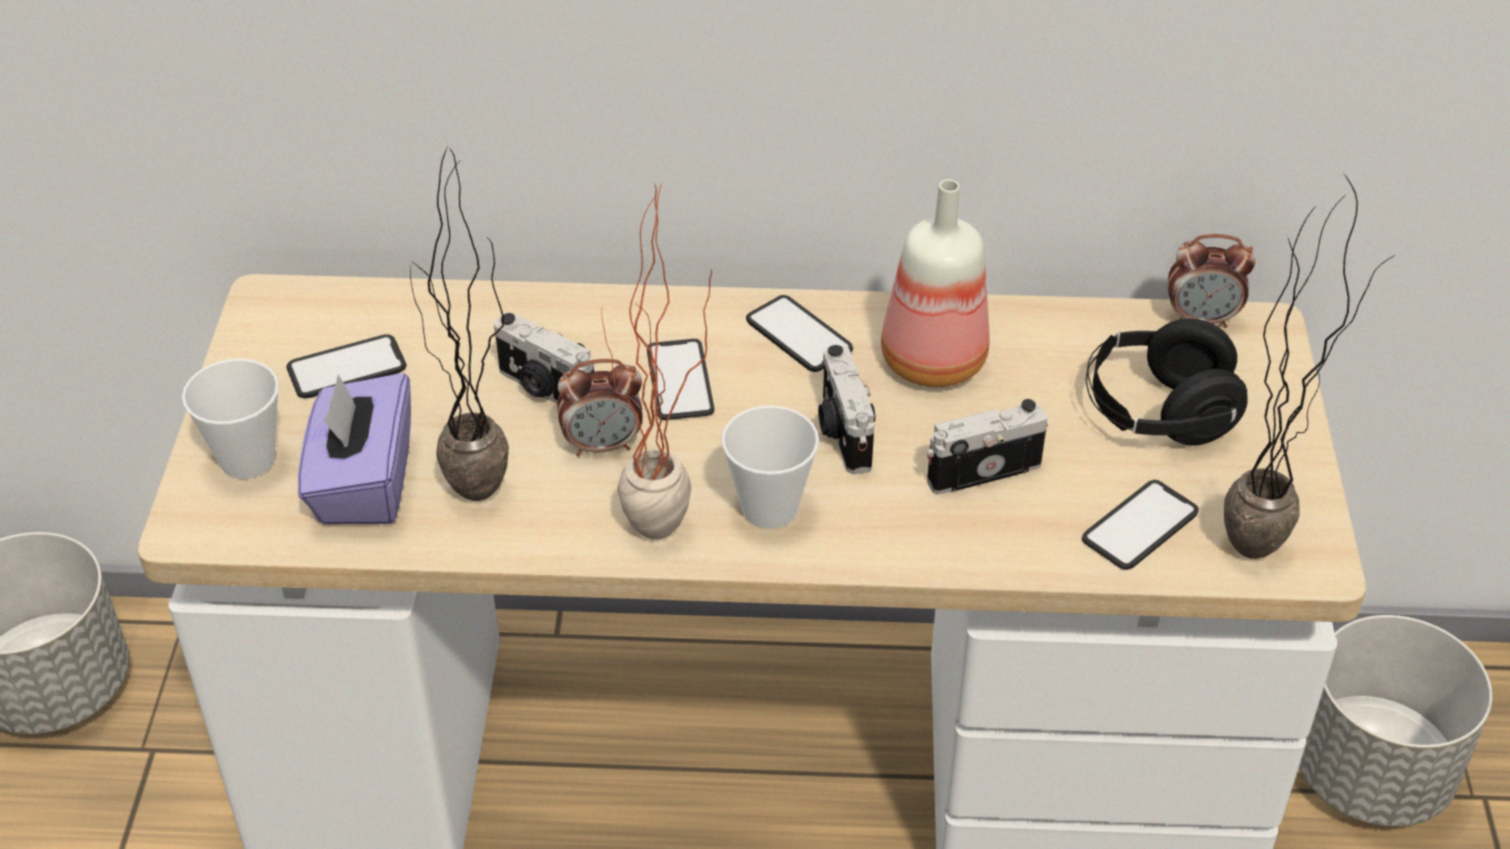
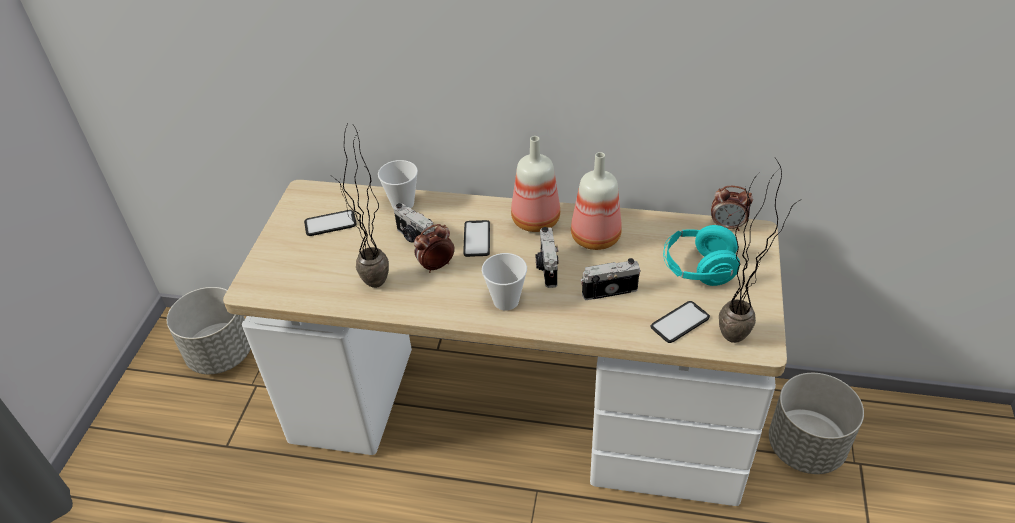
camera: 10 degrees right, 0 degrees up
(247, 460) = (278, 262): cup -> cup (402, 204)
(363, 483) = (326, 275): purple tissue box -> none
(603, 445) = (436, 266): alarm clock -> alarm clock turned 150 degrees clockwise
(665, 544) = (455, 313): potted plant -> none
(799, 335) = (535, 221): phone -> bottle
(1158, 414) = (698, 269): black headphones -> turquoise headphones

